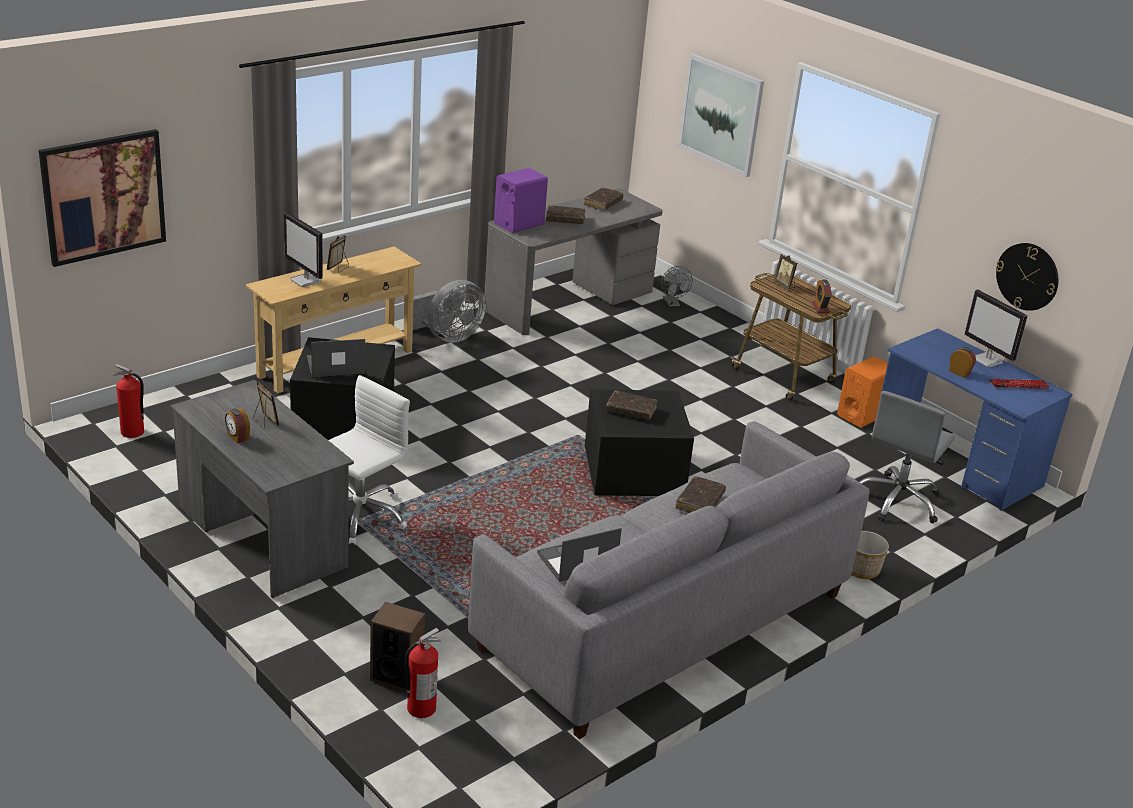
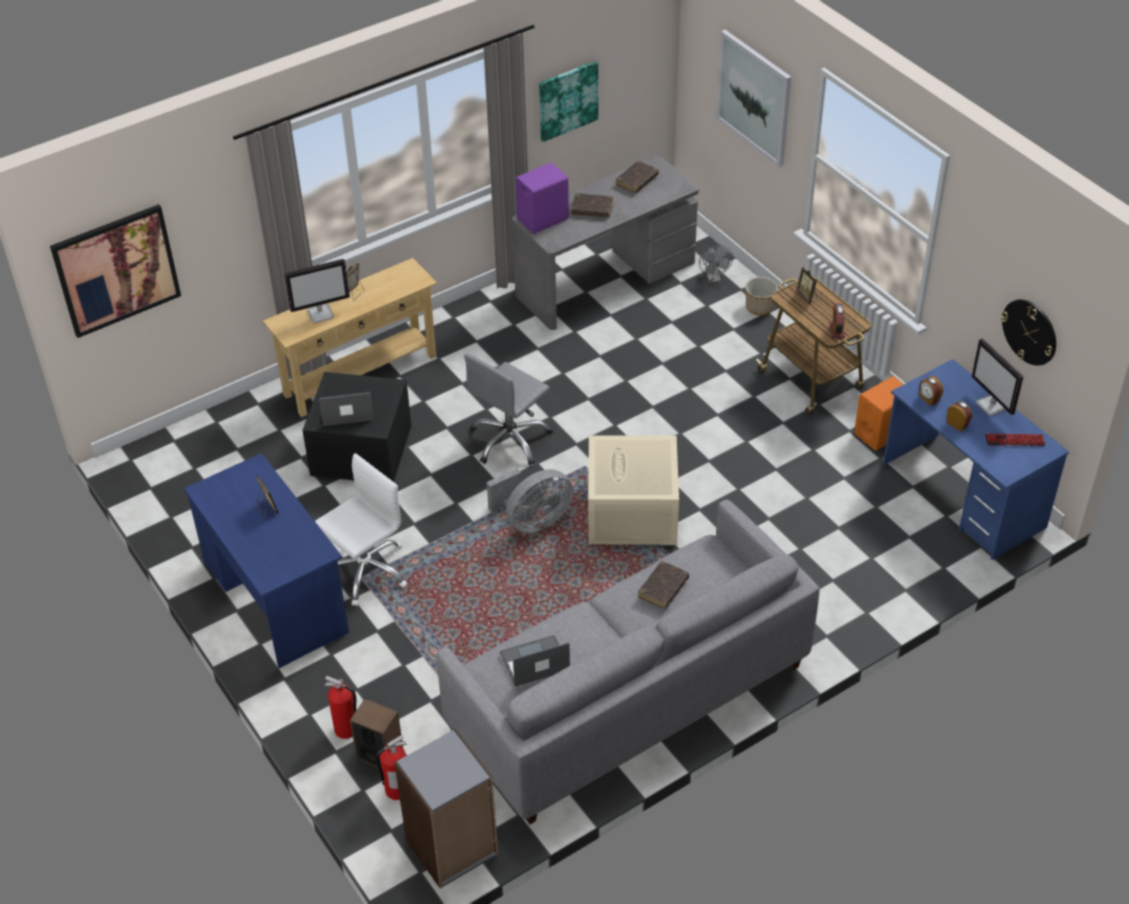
camera: 10 degrees right, 15 degrees up
(132, 432) = (165, 471): fire extinguisher -> fire extinguisher (346, 729)
(237, 437) = (241, 528): alarm clock -> alarm clock (928, 399)
(262, 536) = (275, 596): grey desk -> blue desk
(306, 281) = (321, 314): monitor -> monitor turned 75 degrees counterclockwise
(448, 337) = (475, 336): grey fan -> grey fan (533, 521)
(493, 763) = (452, 848): none -> grey bookcase
(543, 116) = (567, 100): none -> picture
(631, 410) = (624, 463): brown book -> none
(635, 472) = (633, 513): black storage box -> beige storage box
(862, 570) = (831, 635): planter -> planter (759, 307)
(898, 501) = (889, 547): grey office chair -> grey office chair (510, 440)

